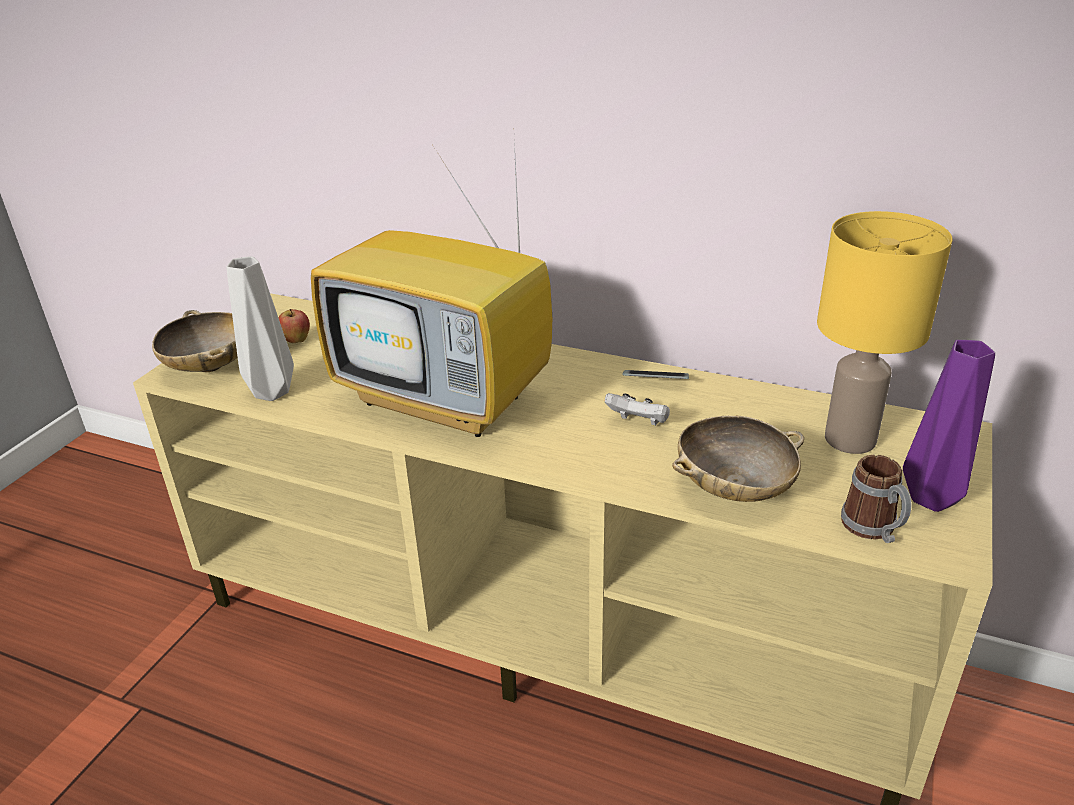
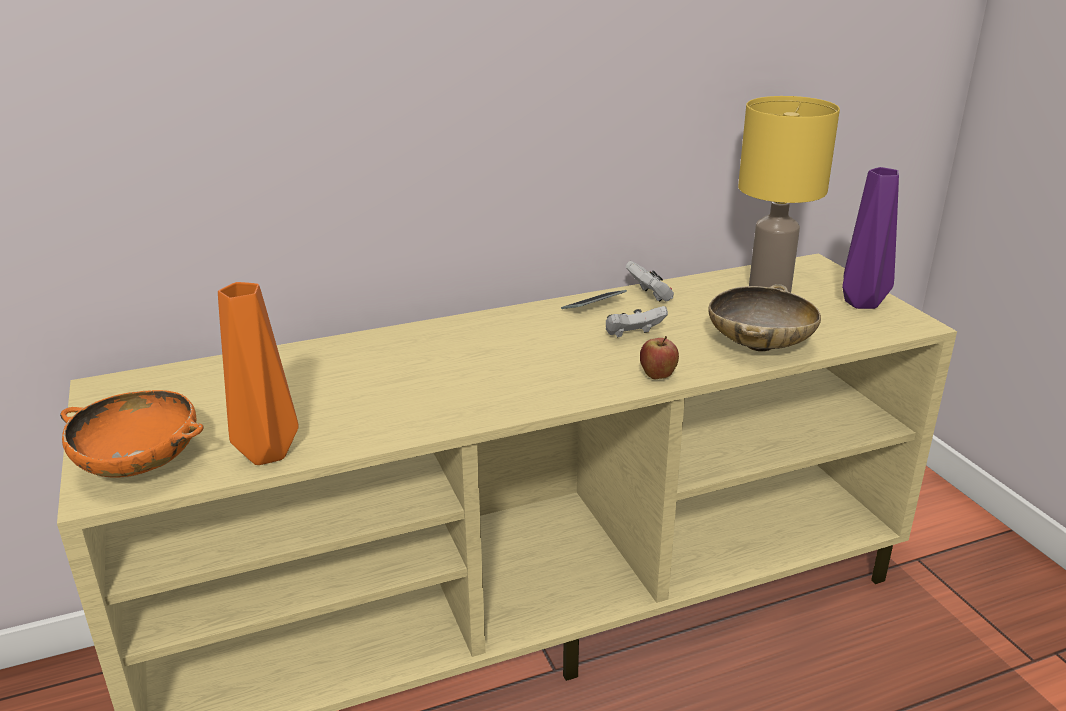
camera: 45 degrees left, 5 degrees down
(211, 366) = (140, 464): beige bowl -> orange bowl
(274, 391) = (268, 452): grey vase -> orange vase
(297, 341) = (206, 404): apple -> apple (657, 377)
(448, 399) = (458, 383): television -> none
(720, 393) = (650, 296): none -> white game controller
(874, 530) = (866, 332): mug -> none

